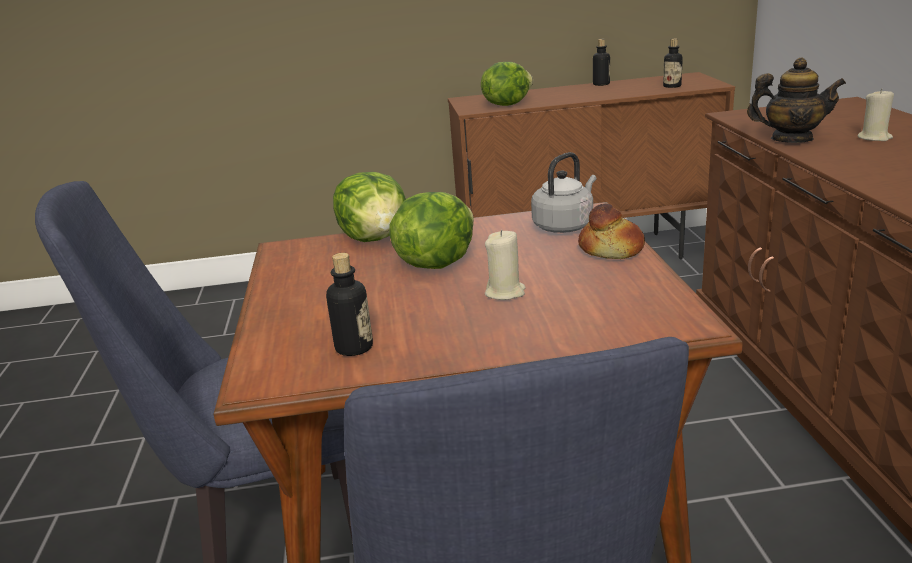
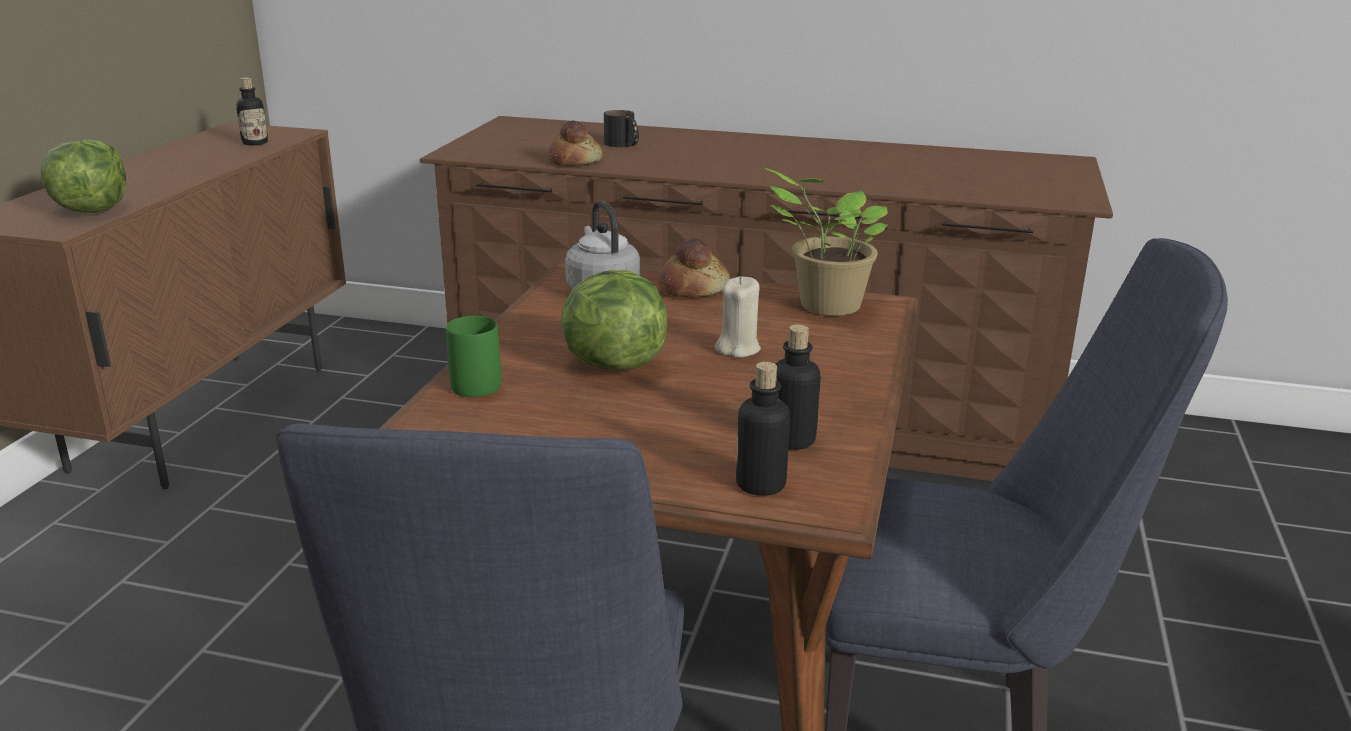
camera: 70 degrees left, 0 degrees up
(375, 238) = (476, 381): lettuce -> green mug
(601, 84) = (146, 158): bottle -> bottle (760, 484)
(644, 303) = (825, 306): none -> potted plant
(791, 139) = (574, 161): teapot -> bread
(874, 138) = (624, 145): beige candle -> black mug

